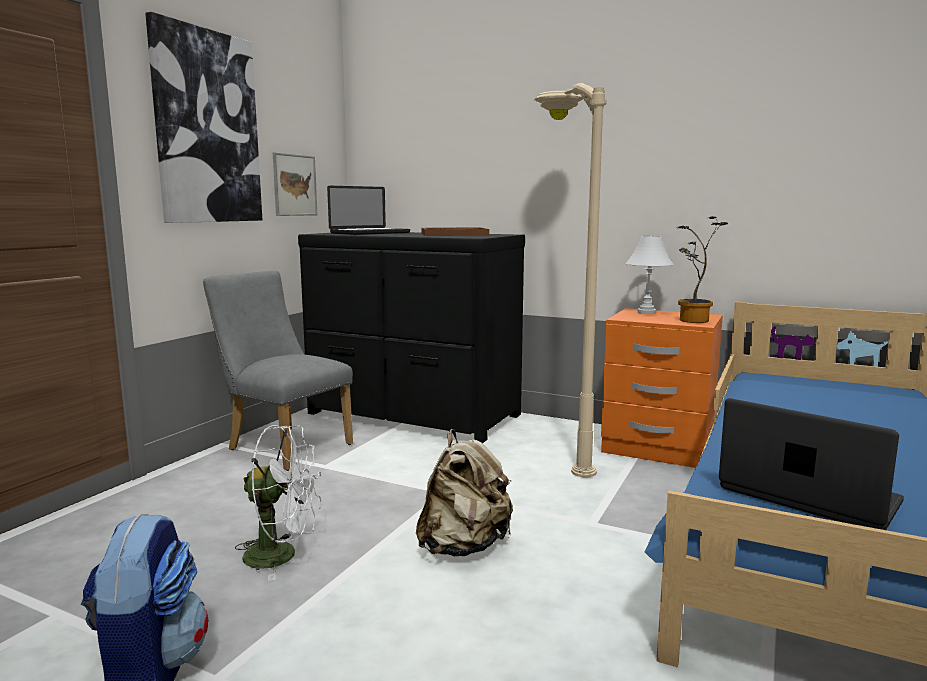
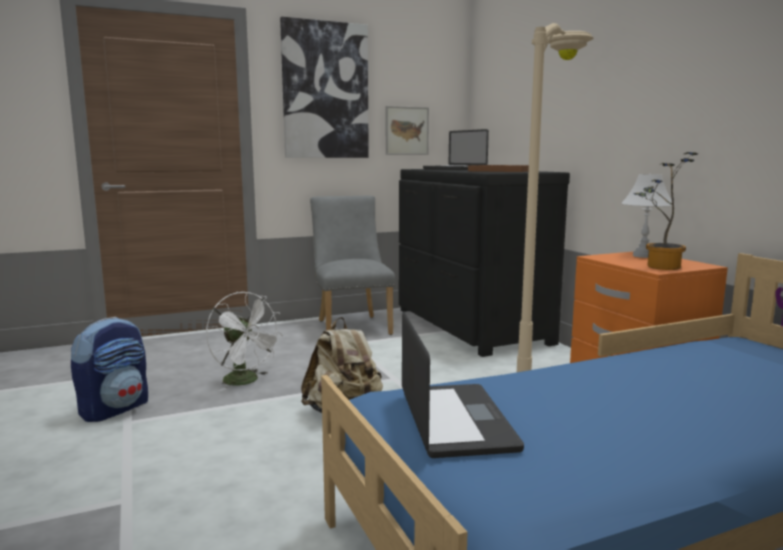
camera: 40 degrees right, 0 degrees up
(370, 233) = (454, 169): laptop -> laptop turned 60 degrees clockwise

